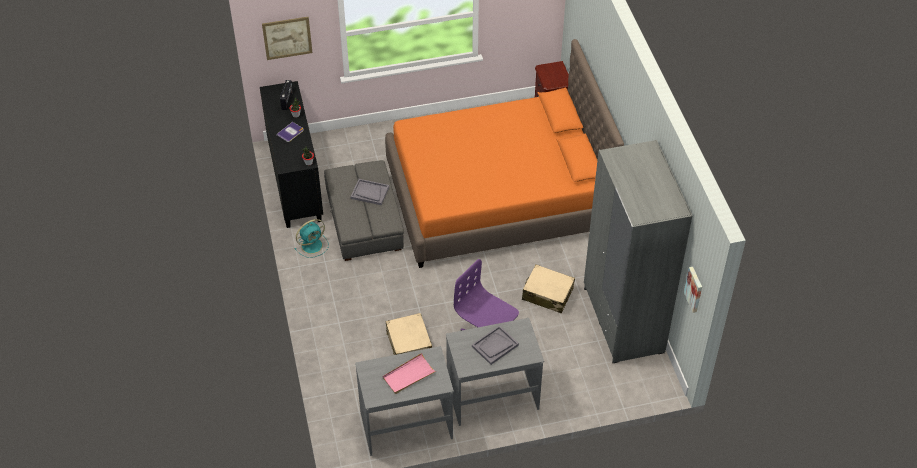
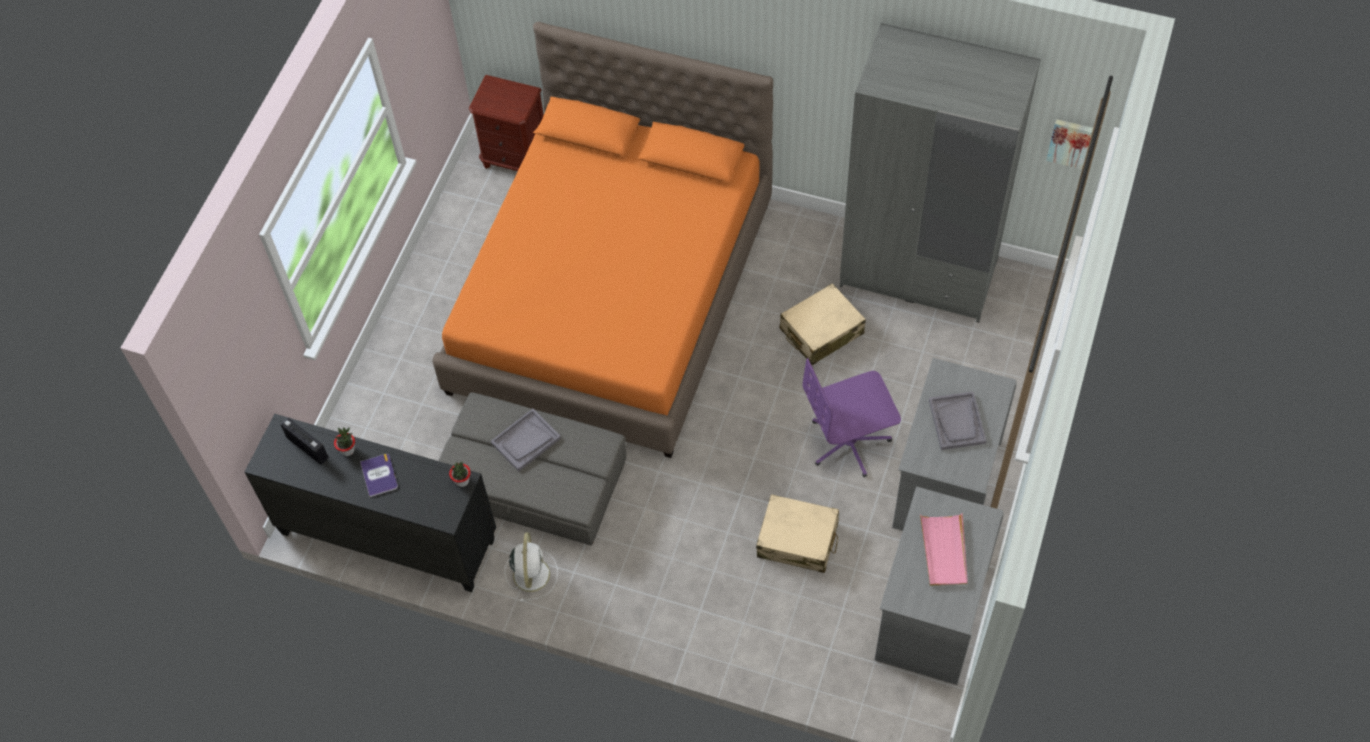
camera: 55 degrees left, 10 degrees up
(287, 38) = (241, 367): picture -> none
(313, 245) = (531, 573): turquoise fan -> white fan

